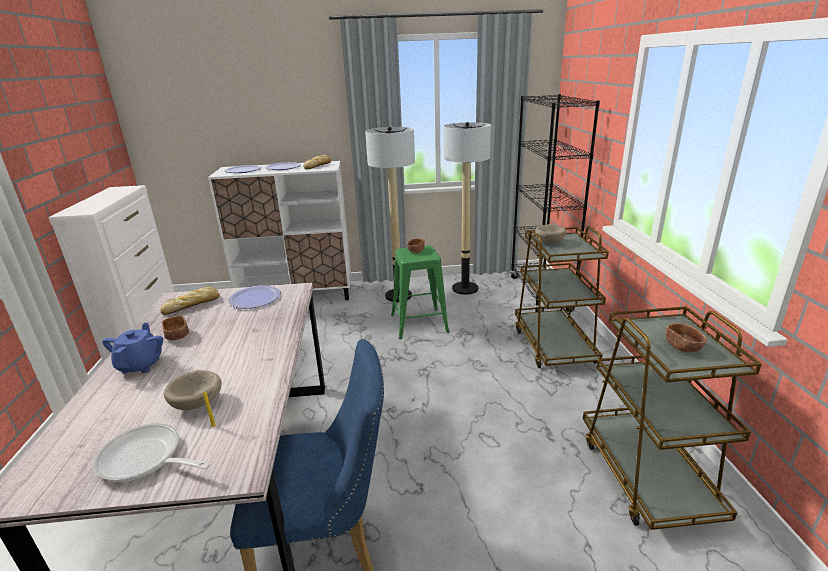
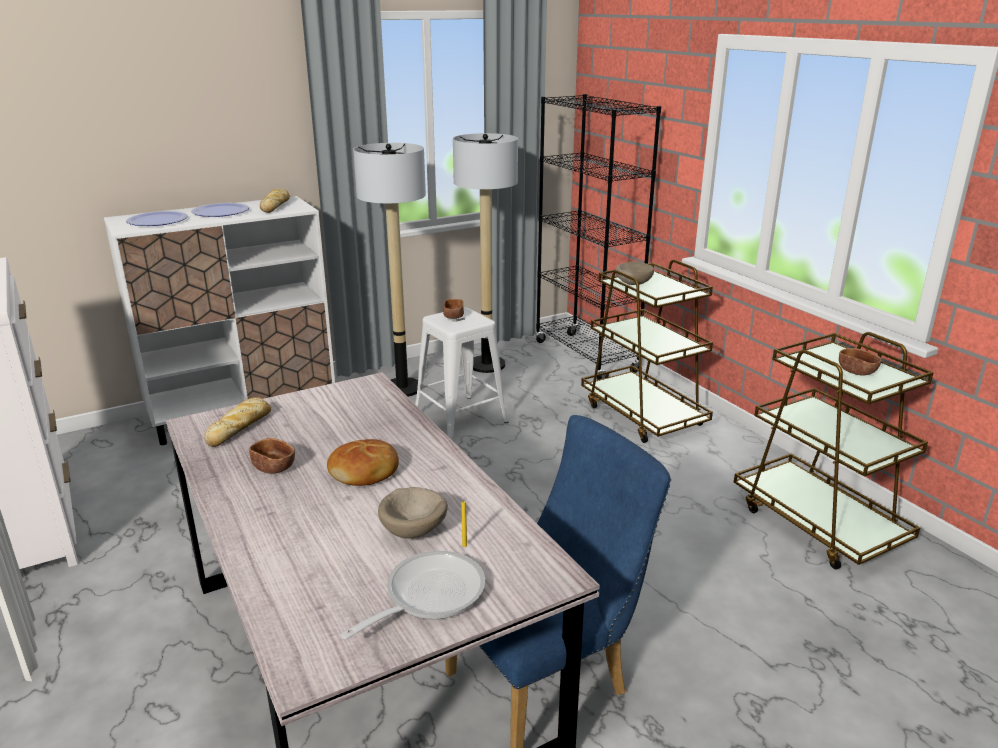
camera: 25 degrees left, 0 degrees up
(141, 365) = (270, 509): blue teapot -> none
(145, 459) = (428, 596): frying pan -> frying pan turned 135 degrees clockwise
(220, 351) = (365, 472): none -> bread
(254, 298) = (326, 404): plate -> none
(419, 323) = (460, 418): green stool -> white stool

